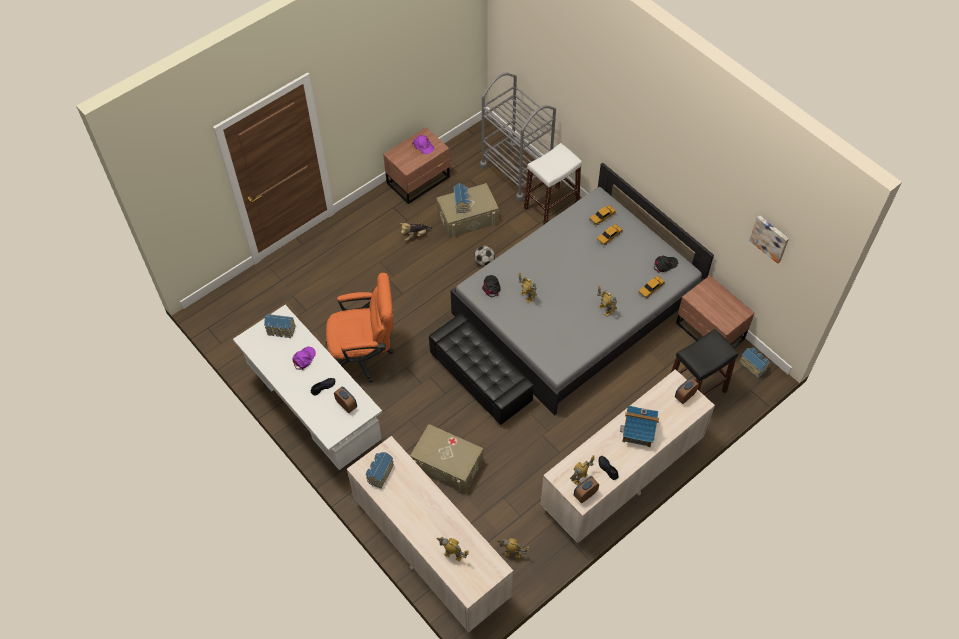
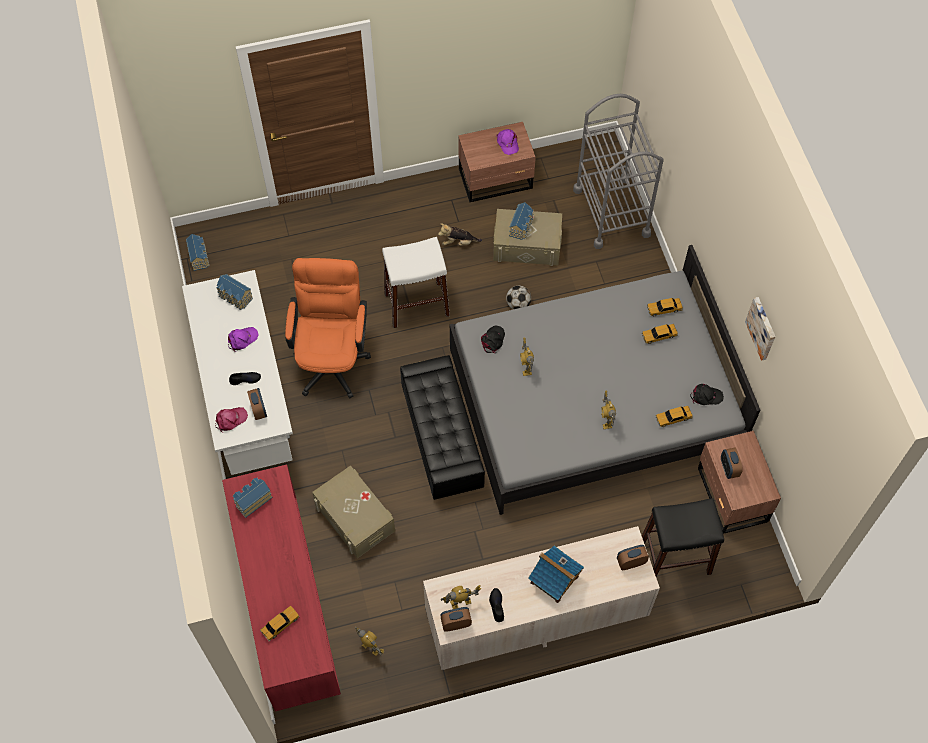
camera: 25 degrees right, 5 degrees up
(328, 421) = (230, 420): none -> pink cap
(365, 355) = (332, 358): orange office chair -> orange office chair turned 105 degrees counterclockwise
(431, 551) = (287, 605): beige dresser -> red dresser
(453, 555) = (280, 624): toy robot -> toy car
(551, 206) = (629, 269): white stool -> white stool (417, 304)
(708, 307) = (729, 468): none -> alarm clock
(753, 365) = (761, 557): toy house -> toy house (199, 257)
(770, 238) = (808, 423): picture -> picture (762, 328)

